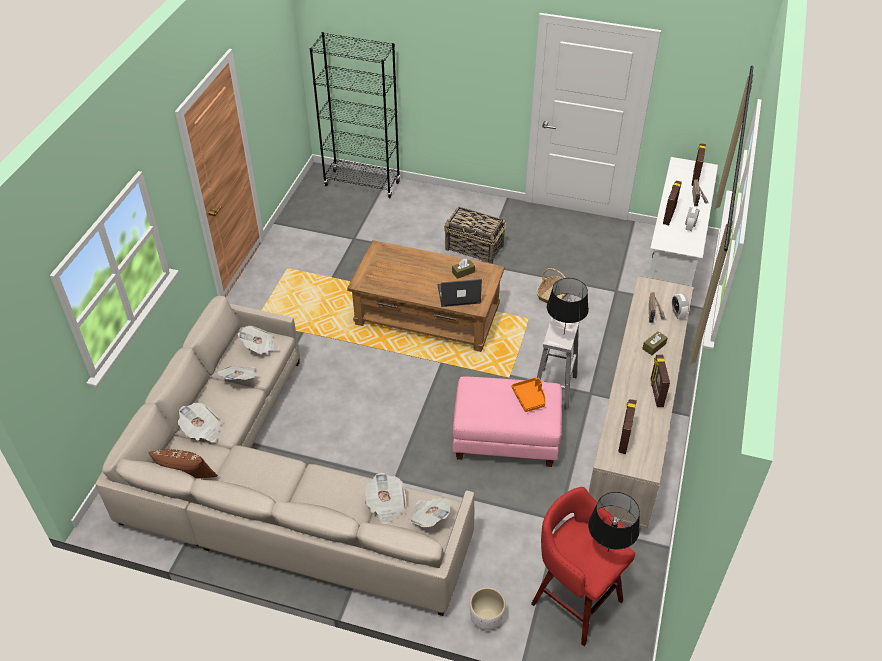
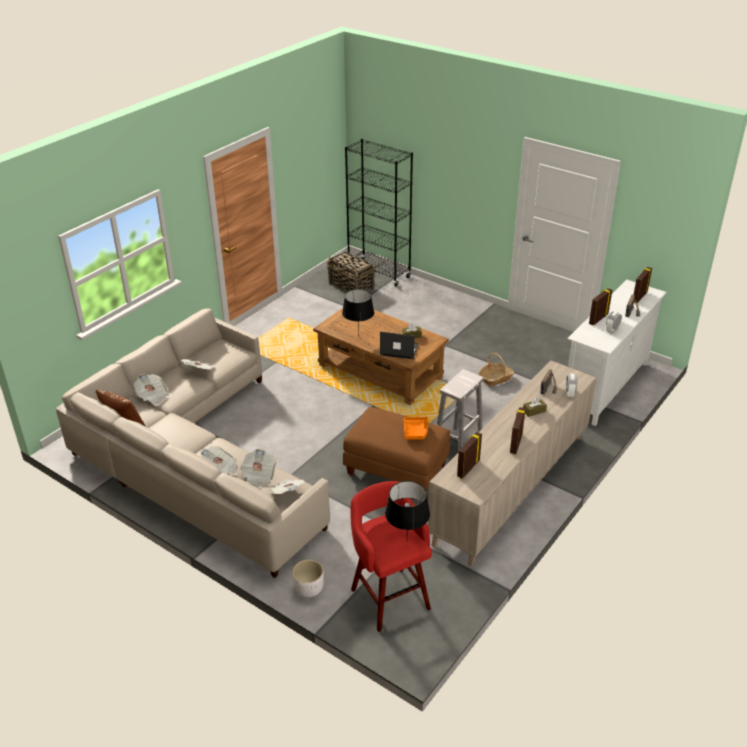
camera: 20 degrees right, 10 degrees down
(260, 347) = (226, 354): newspaper -> newspaper (221, 469)
(474, 248) = (446, 333): basket -> basket (351, 286)
(506, 437) = (397, 469): pink ottoman -> brown ottoman
(563, 334) = (461, 387): black table lamp -> black table lamp (358, 337)

